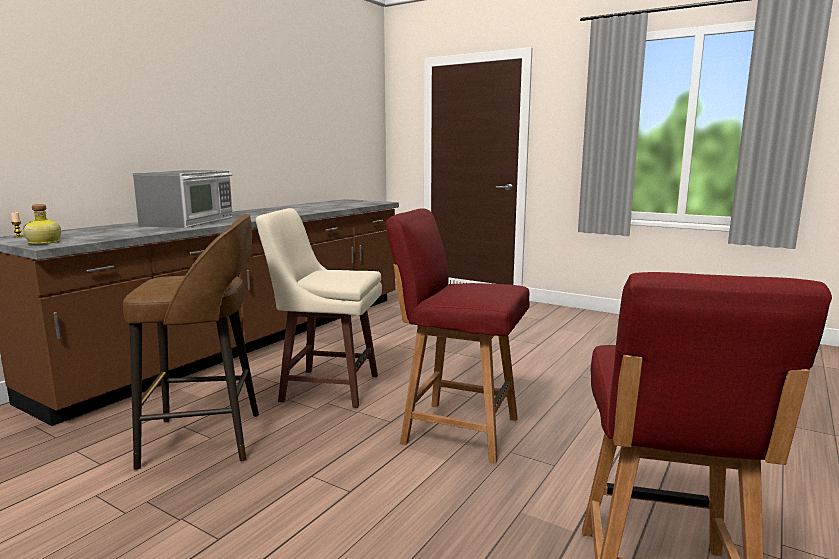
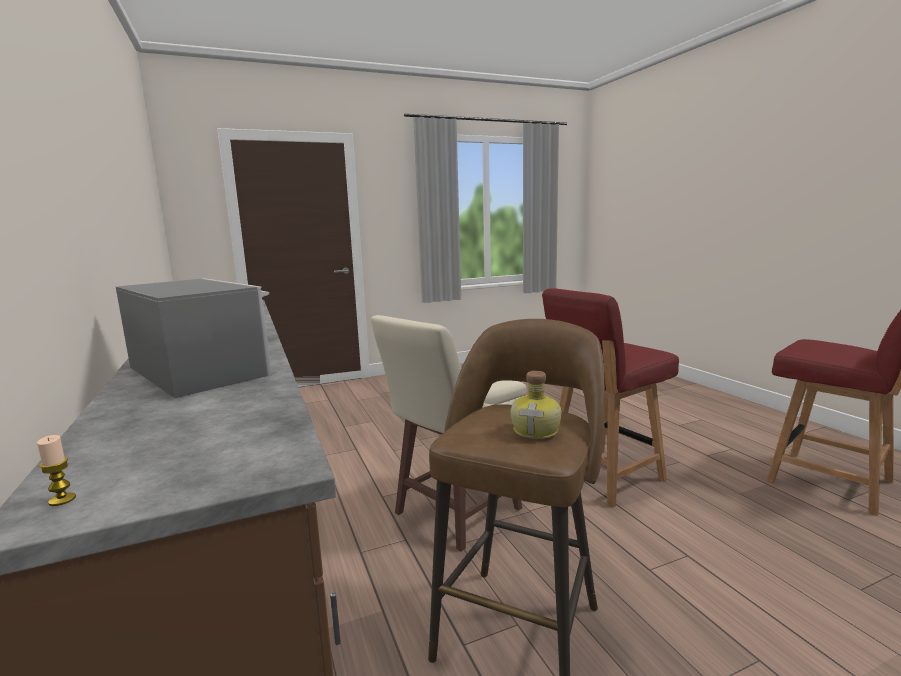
camera: 55 degrees left, 0 degrees up
(44, 242) = (242, 469): bottle -> bottle (537, 430)

